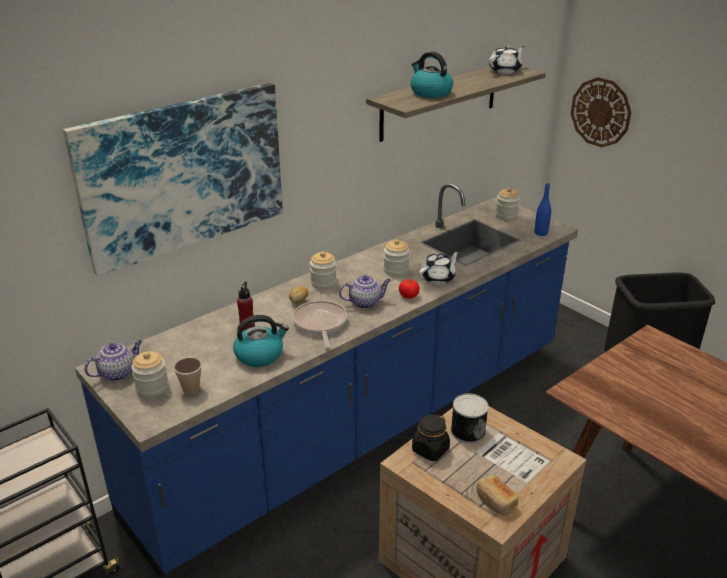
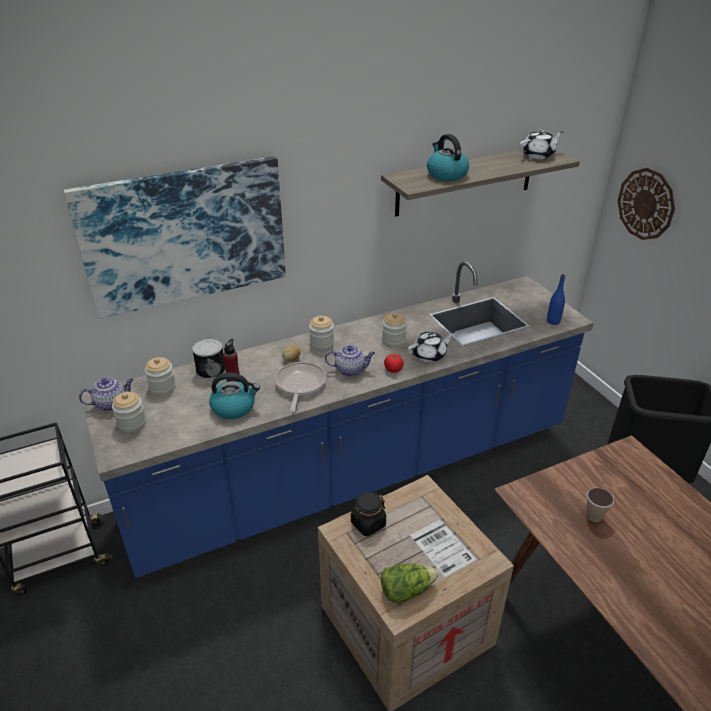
camera: 15 degrees right, 5 degrees up
(191, 389) = (162, 430): cup -> cup (594, 516)
(467, 431) = (410, 511): can -> can (211, 370)
(495, 501) = (406, 590): bread -> lettuce
(506, 215) = (527, 297): jar -> jar (162, 387)

